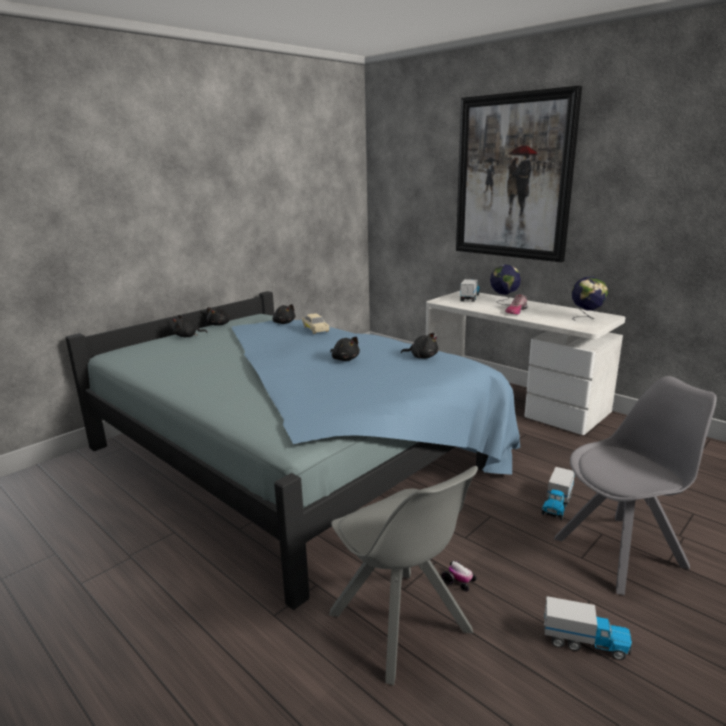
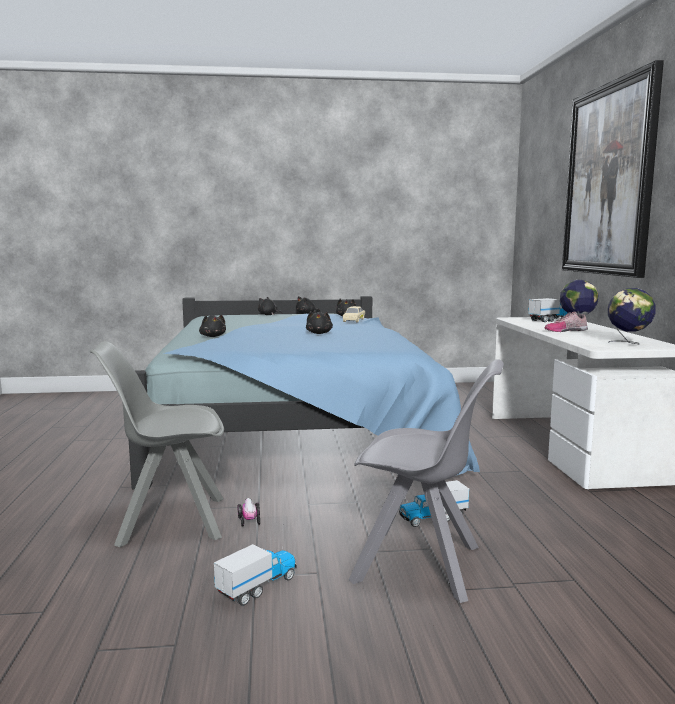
camera: 40 degrees right, 10 degrees down
(402, 625) = (169, 521): grey chair -> grey chair turned 75 degrees clockwise
(422, 357) = (379, 341): black plush toy -> black plush toy (213, 336)
(585, 642) = (258, 587): toy truck -> toy truck turned 105 degrees counterclockwise

